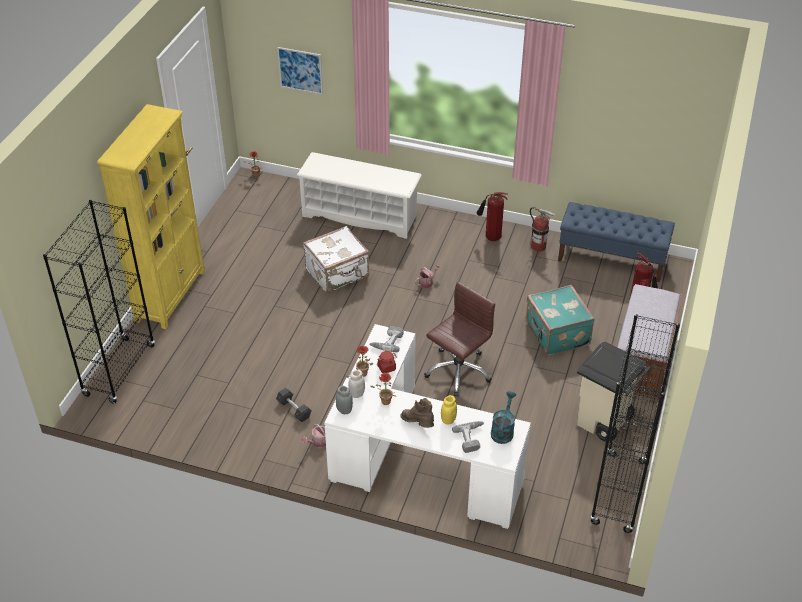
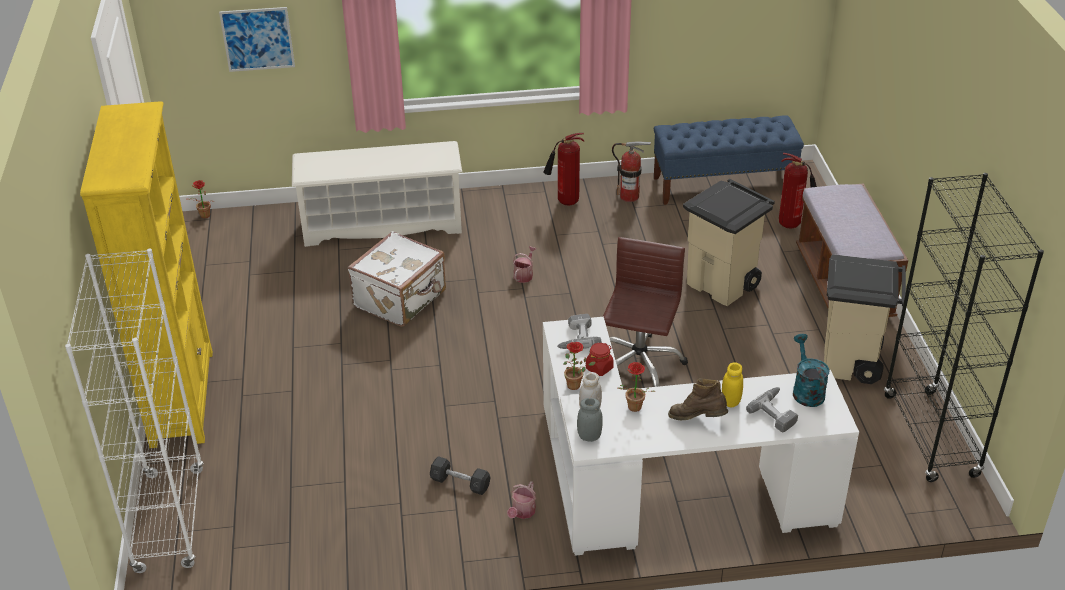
camera: 25 degrees left, 5 degrees down
(119, 370) = (170, 520): black bookcase -> white bookcase
(556, 334) = (723, 285): turquoise suitcase -> beige trash can

